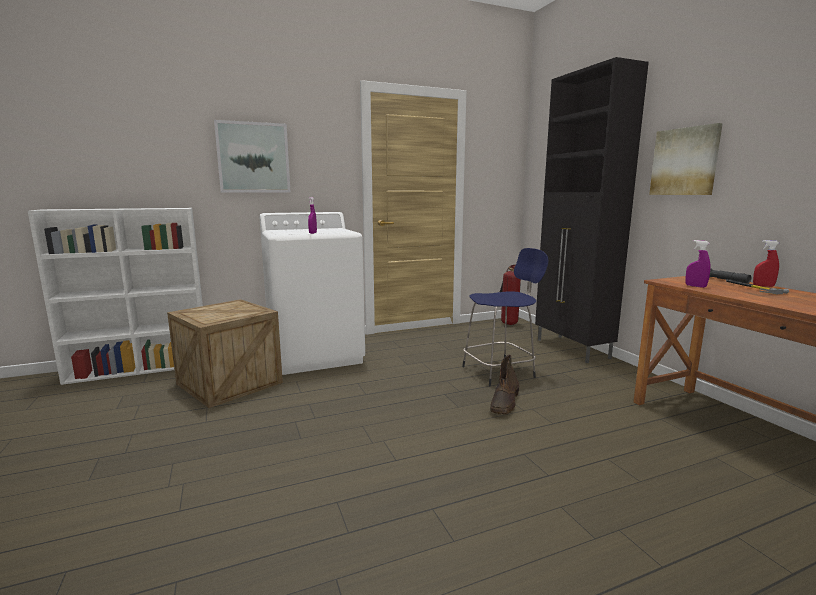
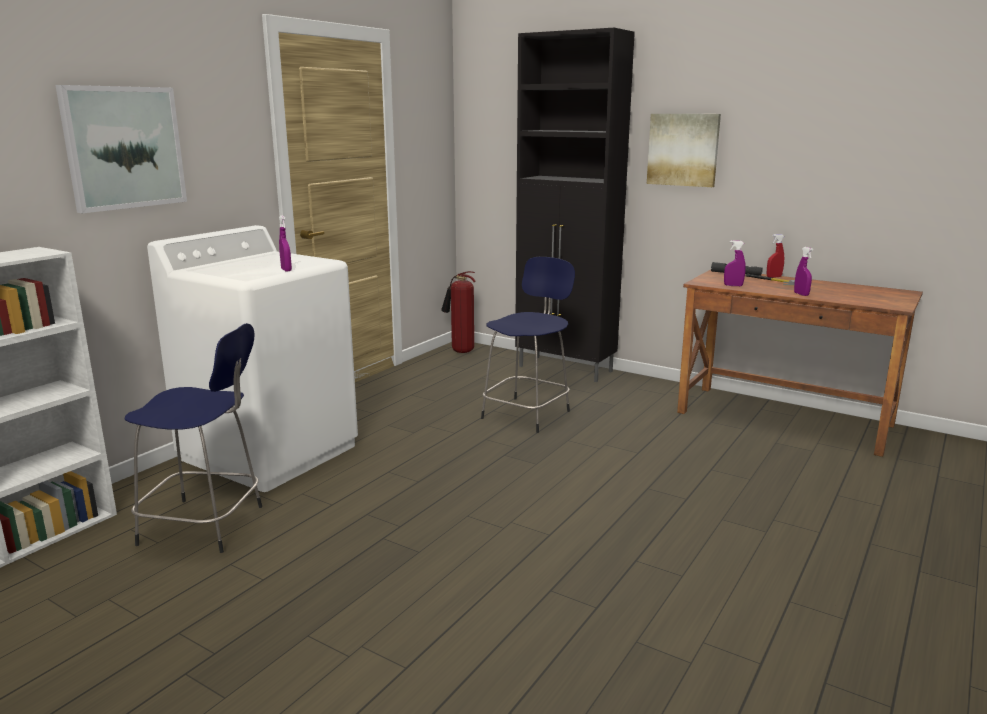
camera: 35 degrees left, 5 degrees up
(229, 383) = (206, 525): crate -> blue stool
(504, 403) = (574, 446): brown boot -> none
(766, 301) = (801, 294): none -> purple spray bottle

